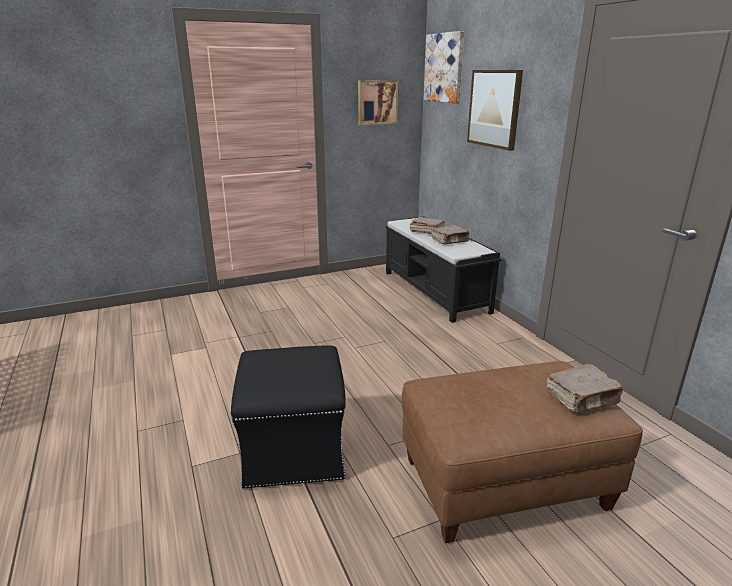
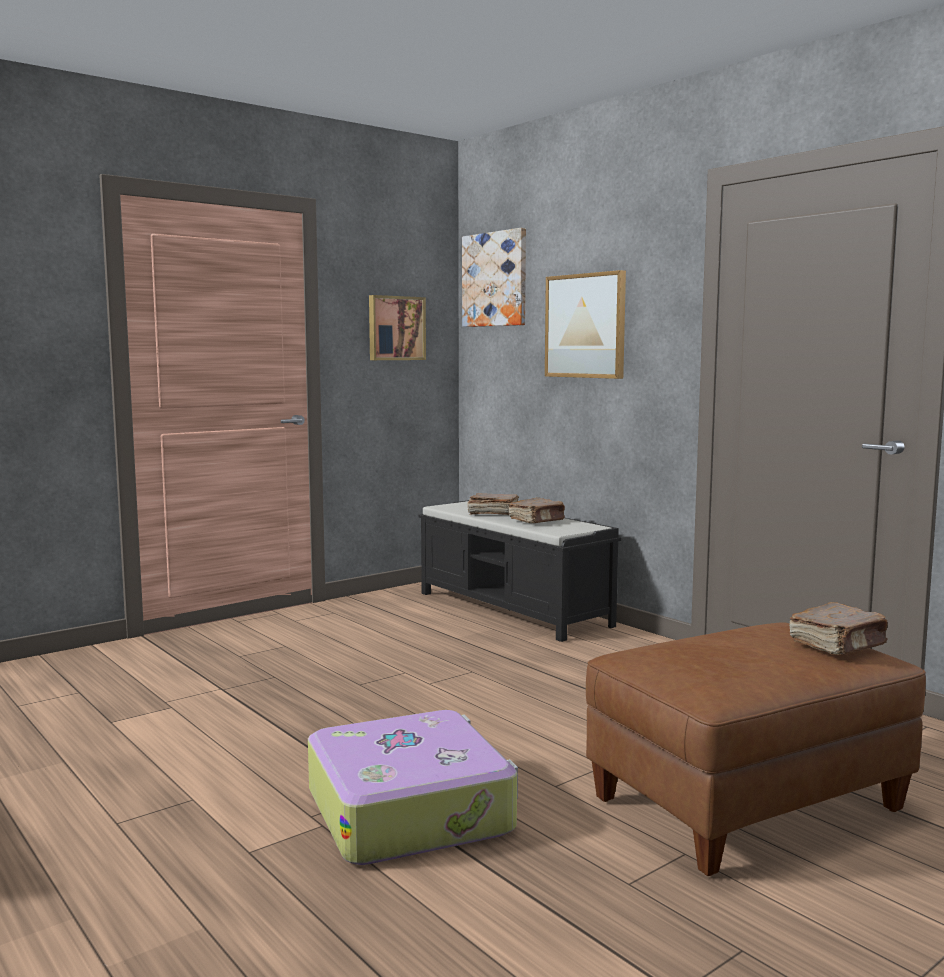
camera: 15 degrees left, 15 degrees down
(294, 449) = (410, 810): black ottoman -> suitcase

